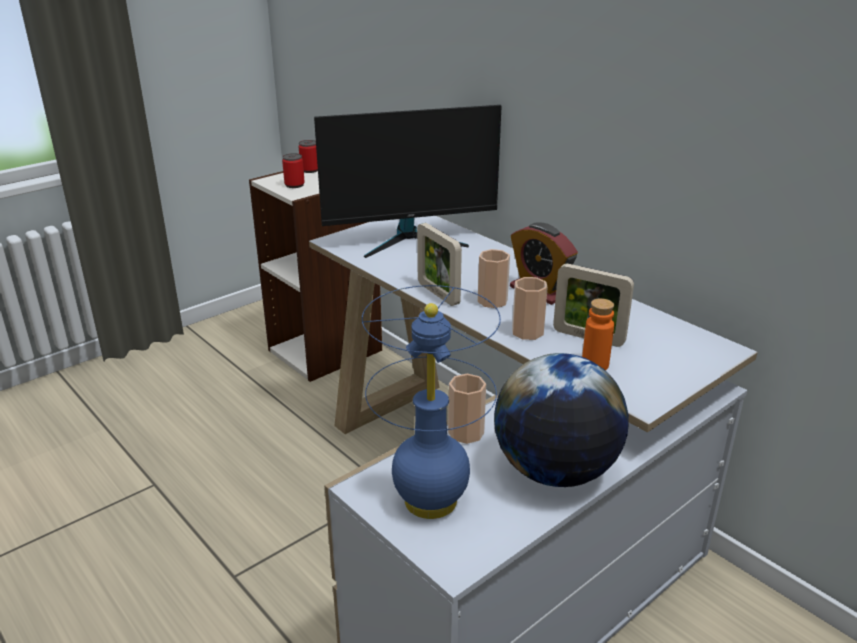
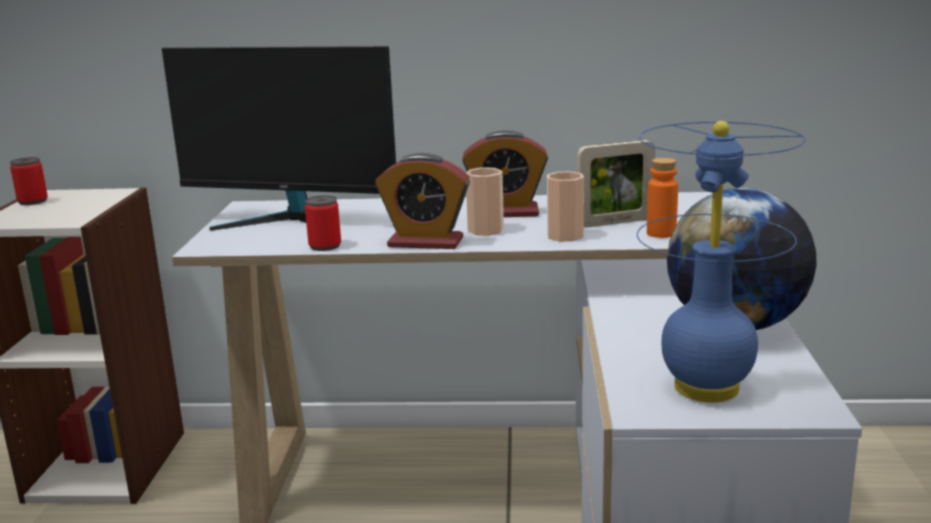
camera: 45 degrees left, 10 degrees down
(294, 185) = (46, 216): can -> can (325, 246)
(410, 239) = (292, 221): monitor -> monitor turned 75 degrees clockwise
(438, 294) = (425, 242): picture frame -> alarm clock
(466, 433) = (623, 337): cup -> none

